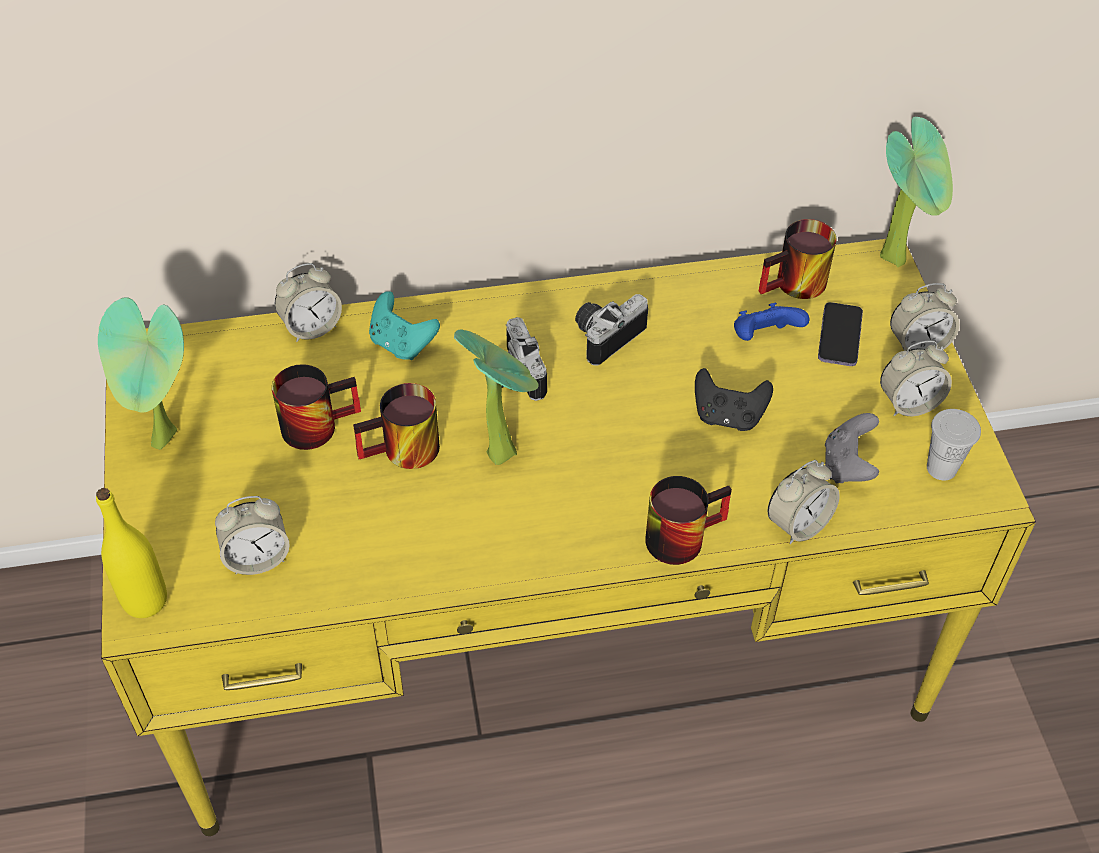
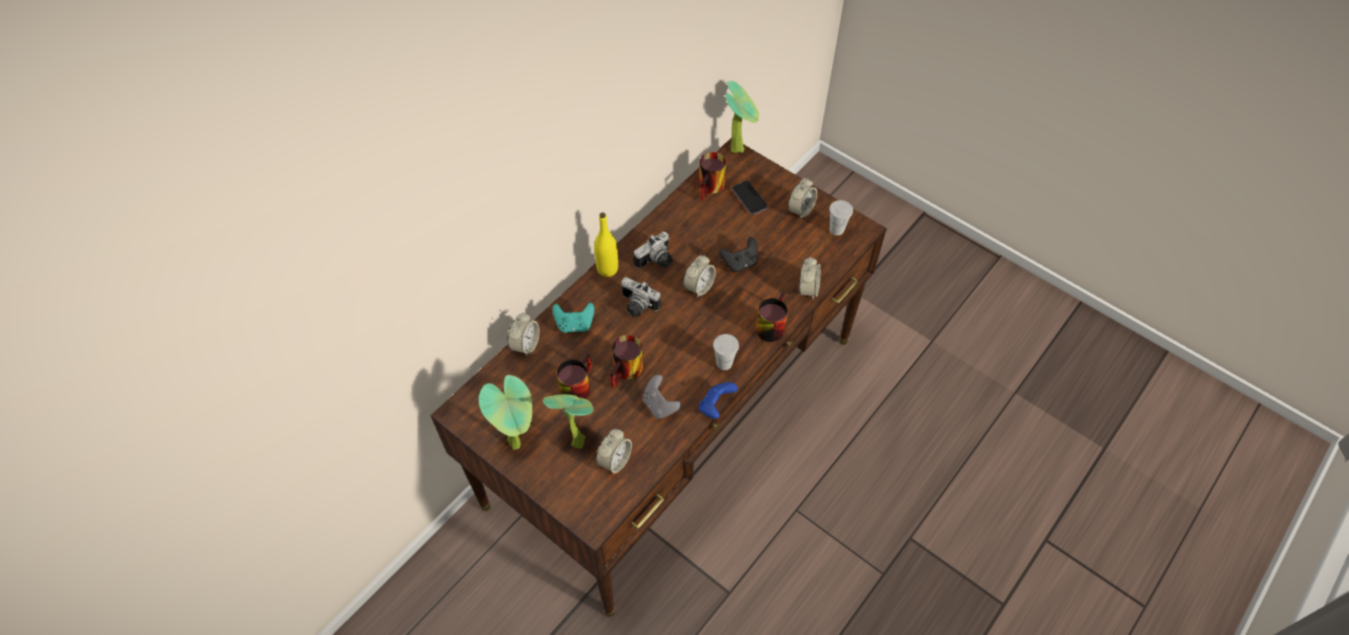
camera: 40 degrees left, 5 degrees up
(145, 600) = (587, 514): yellow bottle -> yellow bottle (607, 269)
(502, 449) = (666, 341): potted plant -> potted plant (576, 439)
(547, 637) = (673, 419): yellow desk -> brown desk
(552, 539) = (724, 363): none -> white cup
(604, 335) = (656, 261): camera -> camera turned 135 degrees counterclockwise
(764, 338) = (721, 219): blue game controller -> blue game controller (715, 406)
(847, 466) = (803, 252): grey game controller -> grey game controller (660, 405)
(917, 345) = (781, 183): alarm clock -> alarm clock (699, 287)

